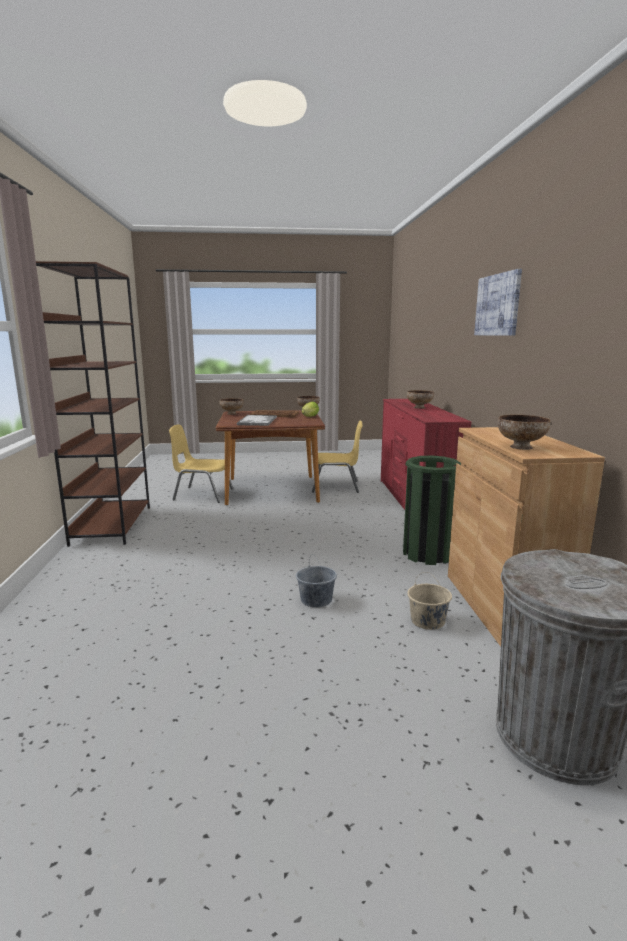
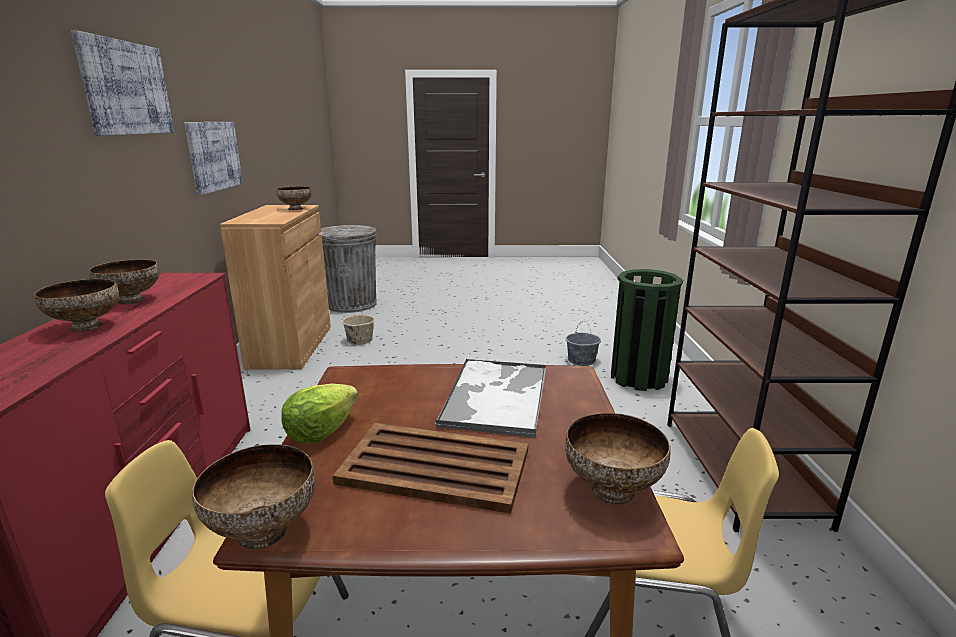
camera: 175 degrees left, 5 degrees up
(316, 600) = (434, 355): grey bucket -> grey bucket (581, 360)
(428, 554) = (287, 393): green trash can -> green trash can (638, 378)
(431, 412) = (131, 301): none -> bowl
(553, 363) = (213, 156): none -> picture

